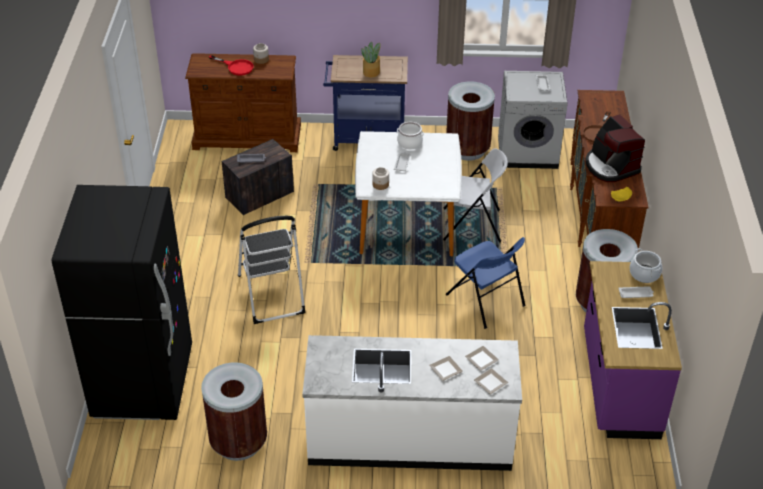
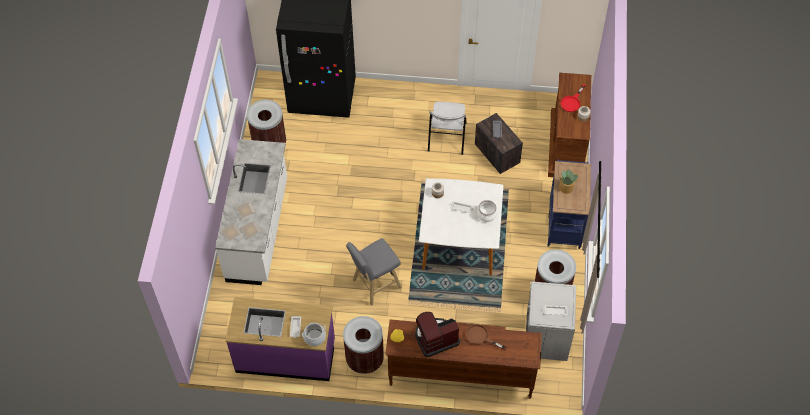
camera: 95 degrees right, 15 degrees up
(271, 295) = (390, 160): step ladder -> none
(471, 225) = (456, 286): white chair -> white chair (447, 137)
(485, 300) = (374, 285): blue chair -> grey stool

